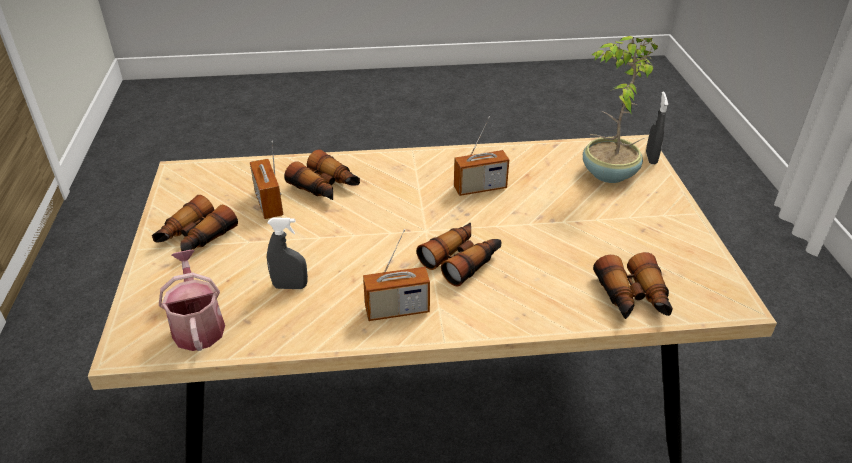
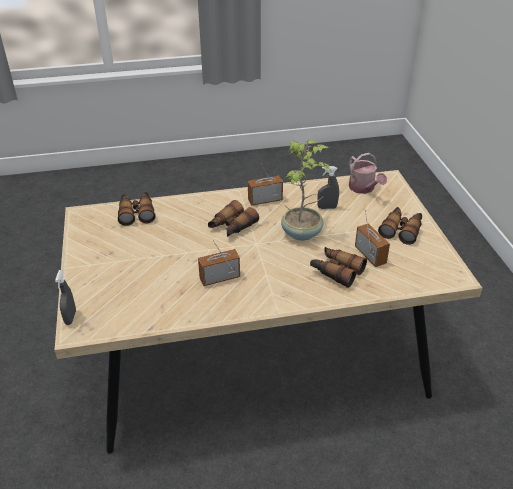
camera: 175 degrees right, 0 degrees up
(607, 174) = (116, 298): potted plant -> potted plant (302, 233)

